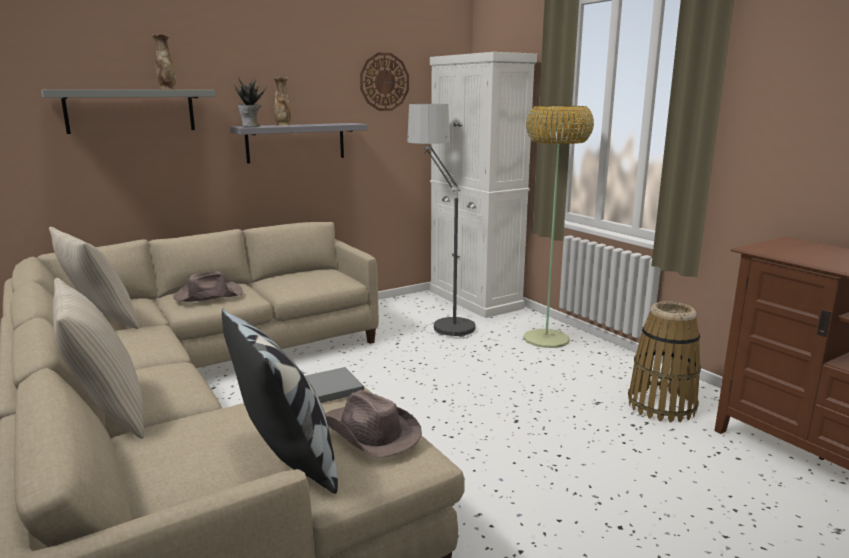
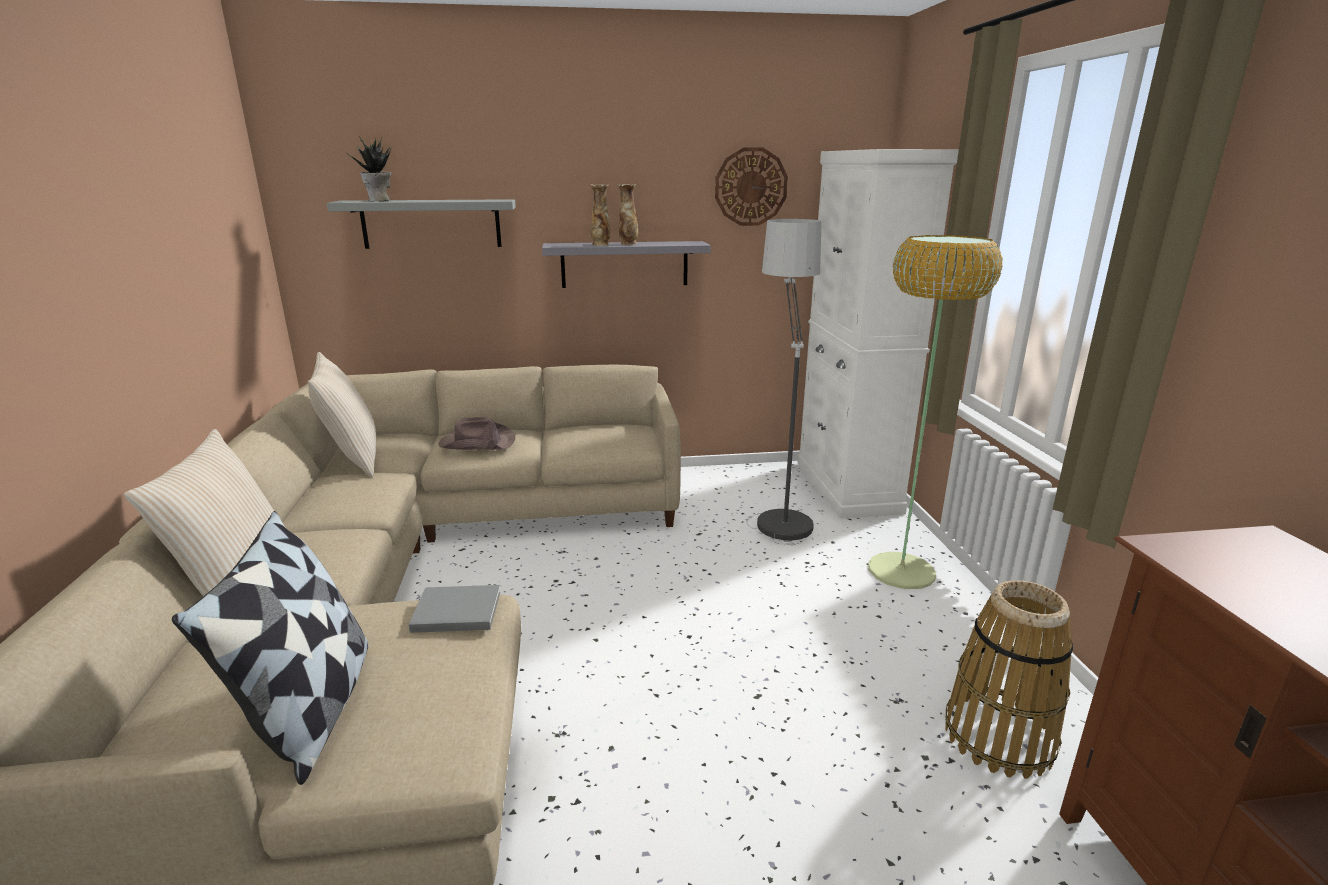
camera: 25 degrees right, 5 degrees up
(167, 89) = (464, 200): vase -> vase (628, 244)
(251, 126) = (562, 244): potted plant -> potted plant (379, 200)
(370, 433) = (431, 698): brown hat -> none

